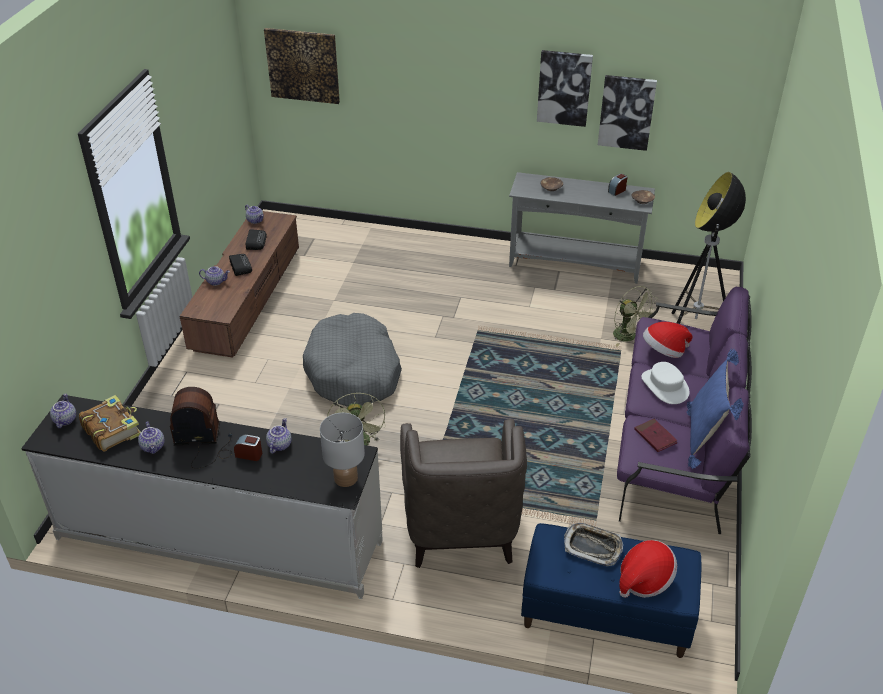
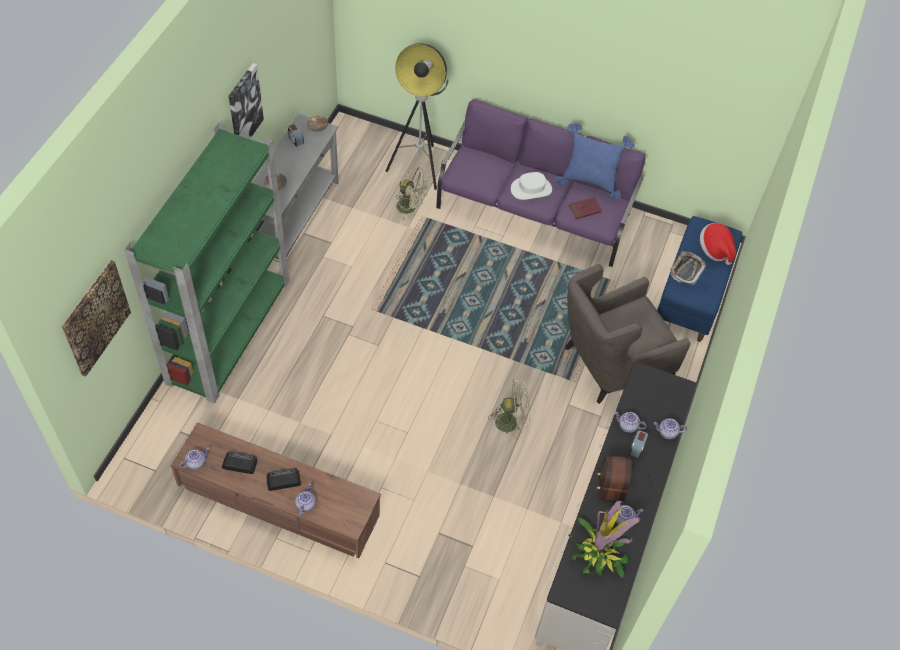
camera: 85 degrees left, 15 degrees up
(64, 420) = (583, 594): teapot -> teapot (667, 433)
(112, 429) = (599, 553): book -> potted plant
(346, 478) = (666, 384): grey table lamp -> none
(353, 372) = (415, 416): grey dog bed -> none
(425, 246) = (229, 331): none -> green bookcase
(460, 529) = (611, 364): grey armchair -> grey armchair turned 150 degrees clockwise
(626, 112) = (275, 80): picture -> none
(629, 337) = (410, 208): green fan -> green fan turned 60 degrees clockwise
(664, 351) = (491, 178): hat -> none

